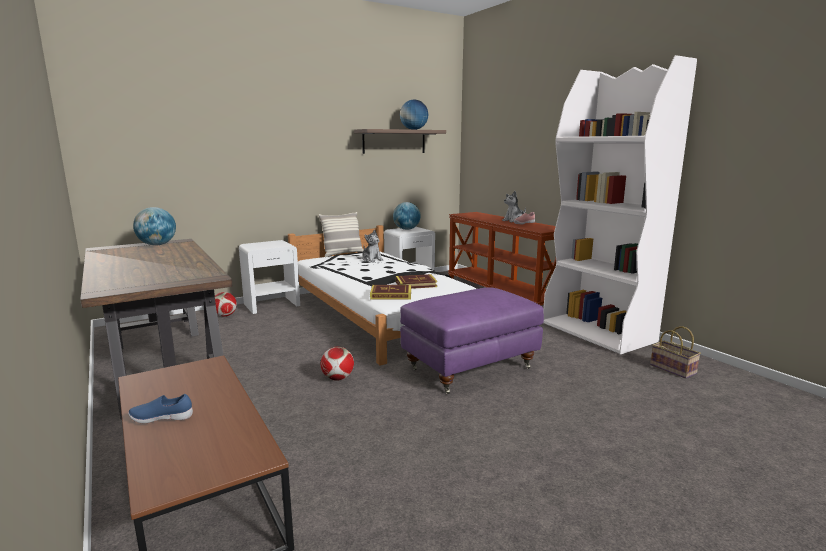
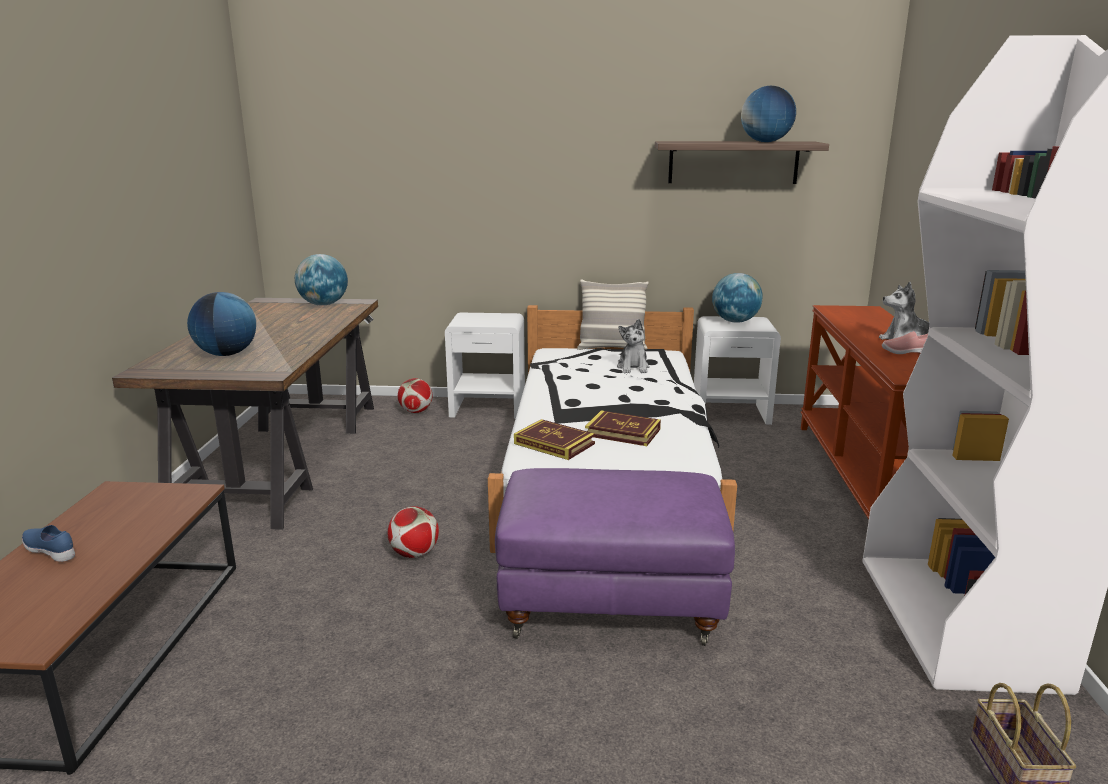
camera: 35 degrees right, 5 degrees up
(150, 275) = (227, 354): none -> globe

